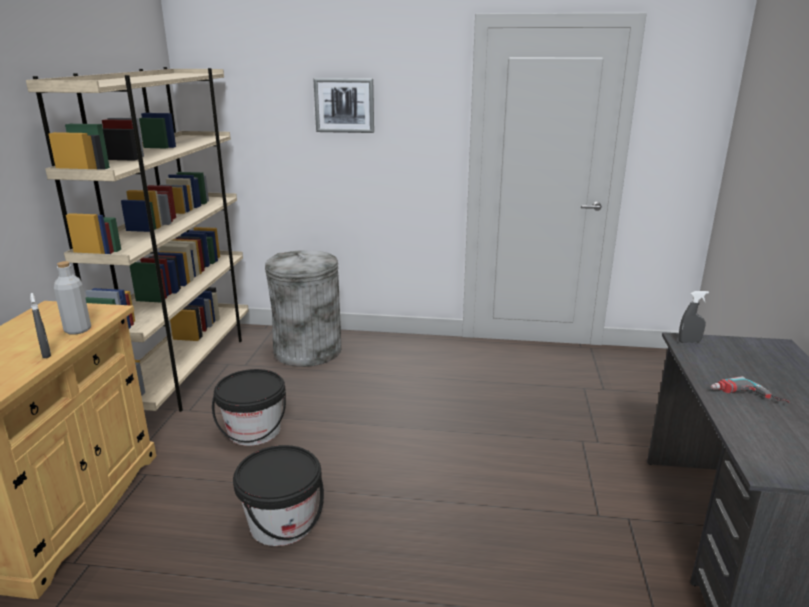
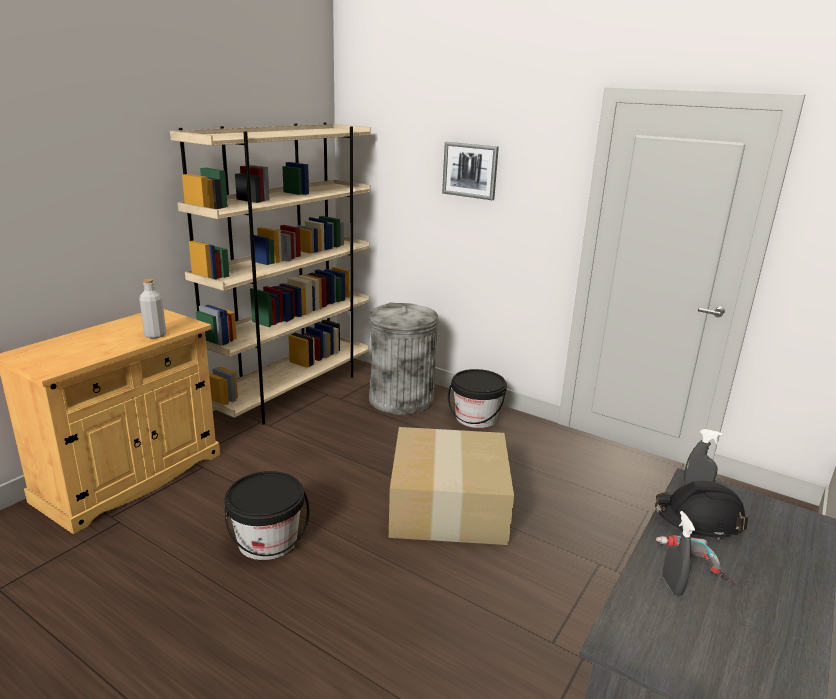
camera: 25 degrees right, 0 degrees up
(46, 354) = (118, 348): grey spray bottle -> grey spray bottle (672, 585)
(254, 431) = (304, 457): black bucket -> black bucket (476, 418)
(425, 431) = (446, 503): none -> cardboard box
(716, 365) = (698, 520): none -> black hard hat

